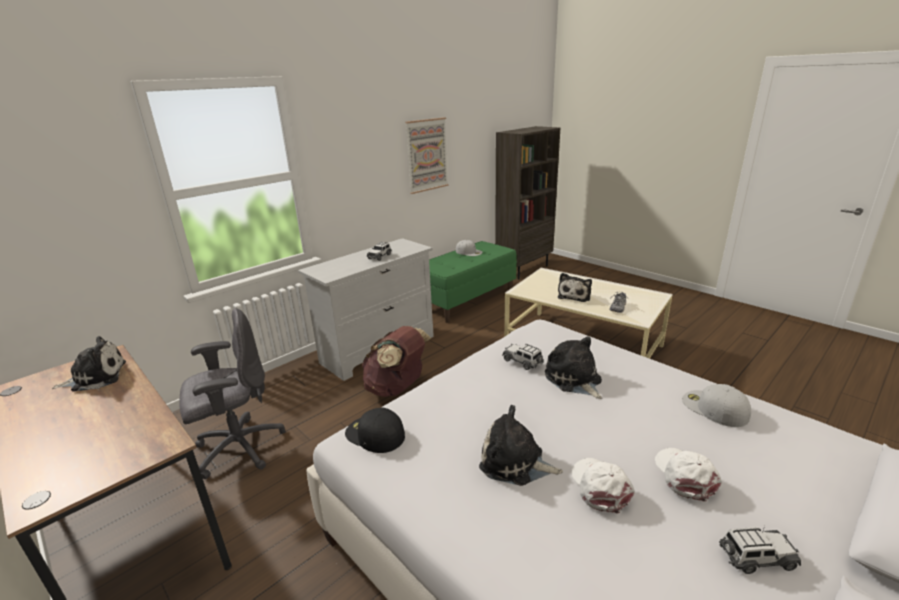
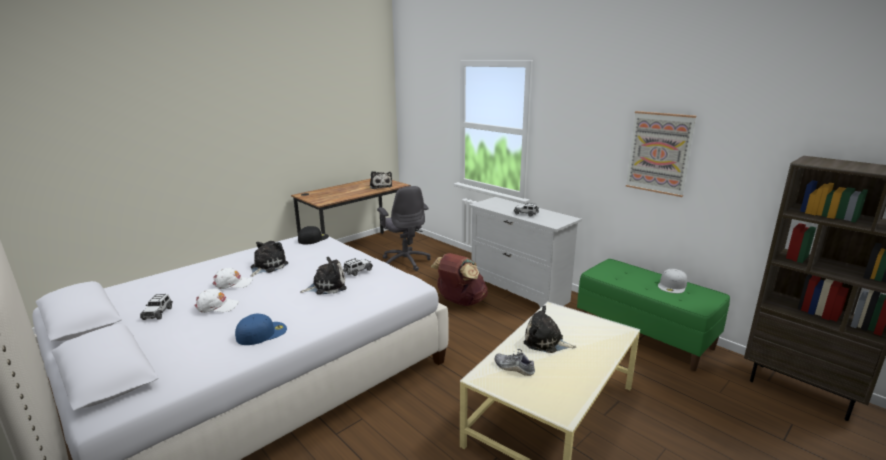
camera: 90 degrees right, 5 degrees down
(714, 408) = (262, 333): white cap -> blue cap

